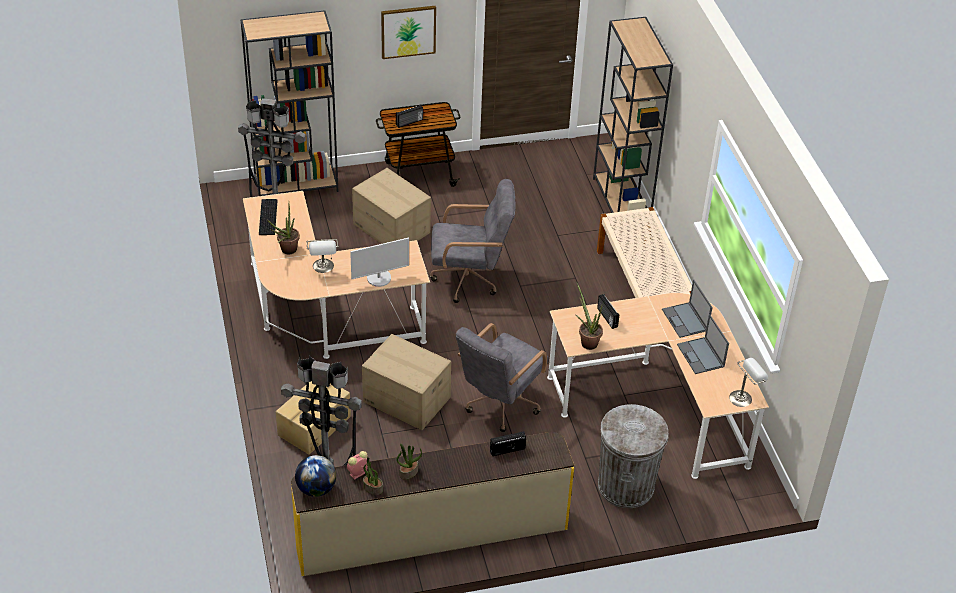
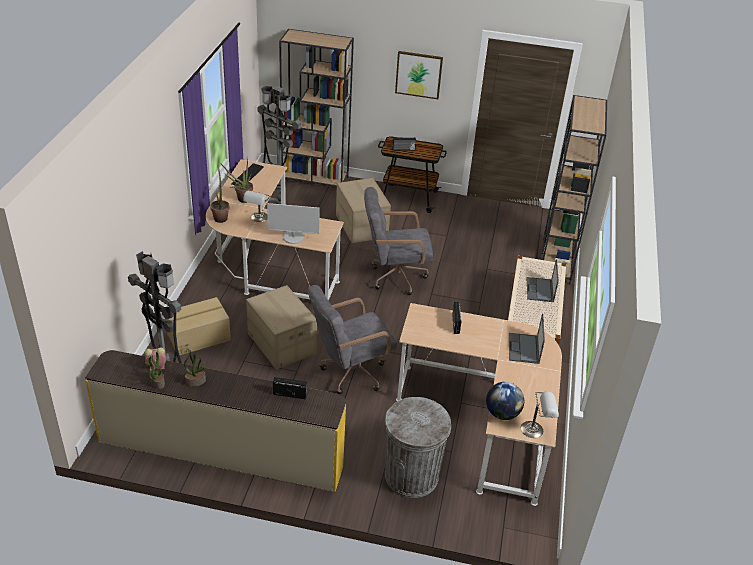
camera: 25 degrees right, 5 degrees down
(316, 489) = (114, 366): globe -> globe (502, 413)
(470, 281) = (394, 278): grey office chair -> grey office chair turned 150 degrees clockwise
(587, 341) = (424, 336): potted plant -> potted plant (220, 217)
(701, 356) = (518, 381): laptop -> laptop (540, 290)

